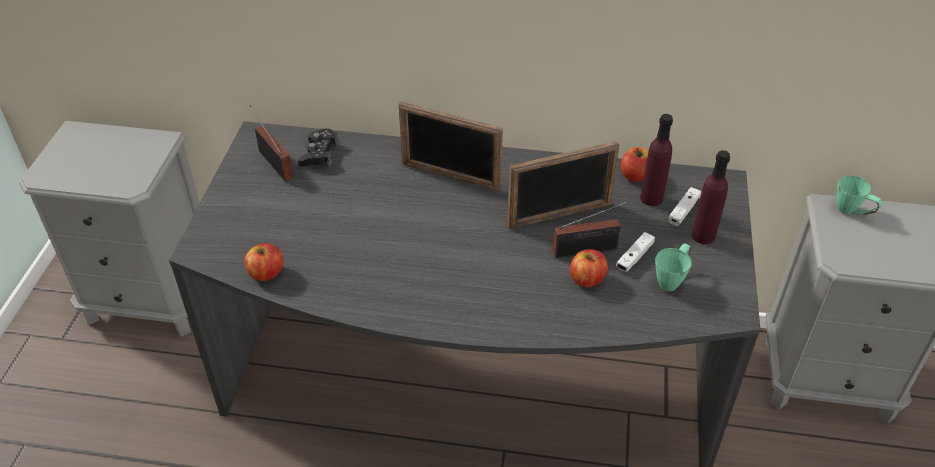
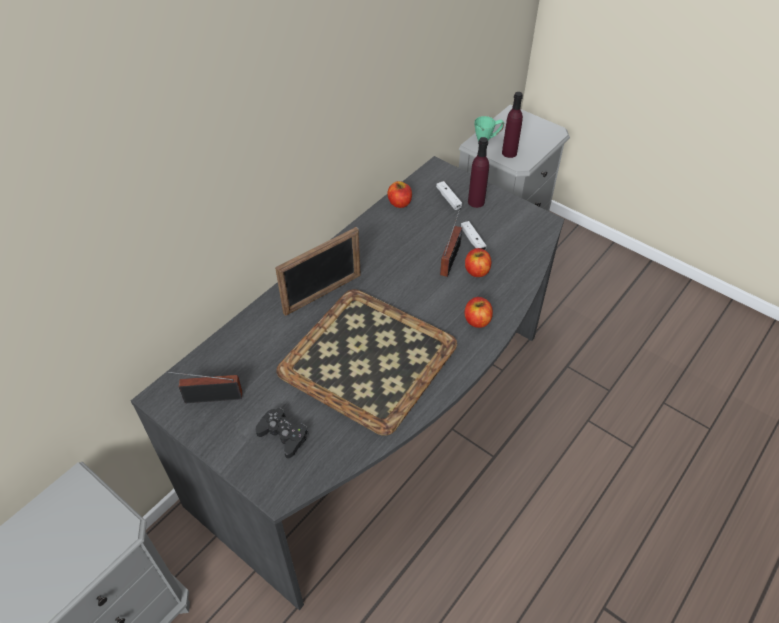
camera: 60 degrees left, 5 degrees up
(266, 273) = (343, 451): apple -> apple (477, 320)
(319, 154) = (226, 362): black game controller -> black game controller (283, 435)
(392, 244) = (370, 358): none -> tray
(559, 216) = (409, 256): picture frame -> none
(651, 198) = (426, 206): purple bottle -> purple bottle (509, 153)
(671, 279) = (503, 234): green mug -> none

